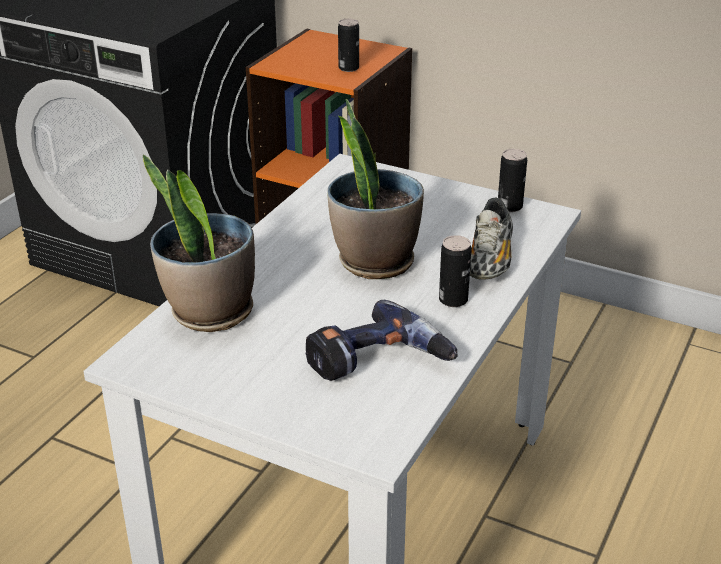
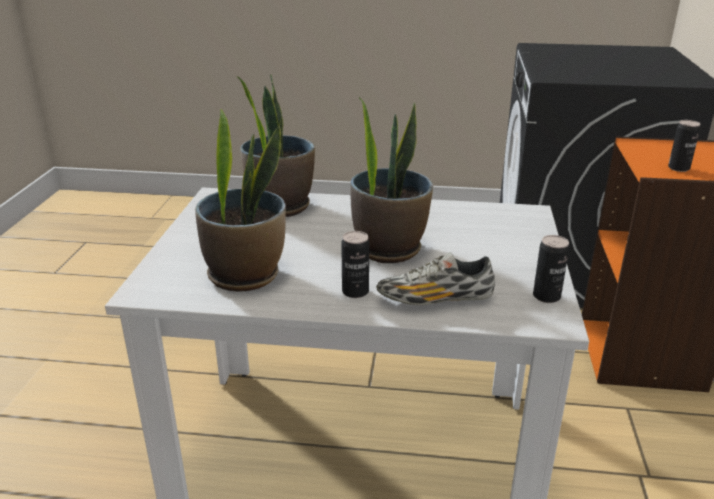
camera: 70 degrees right, 5 degrees down
(379, 364) = (245, 275): power drill -> potted plant

